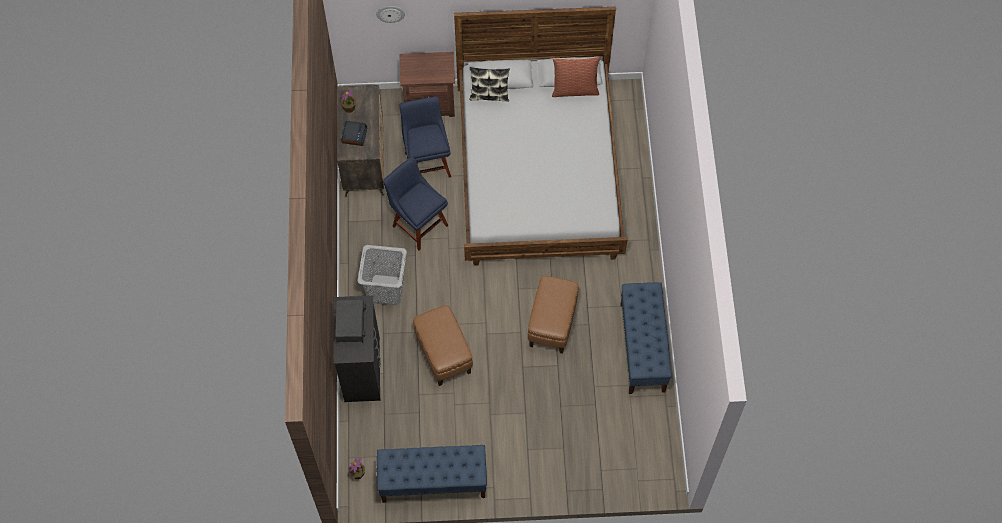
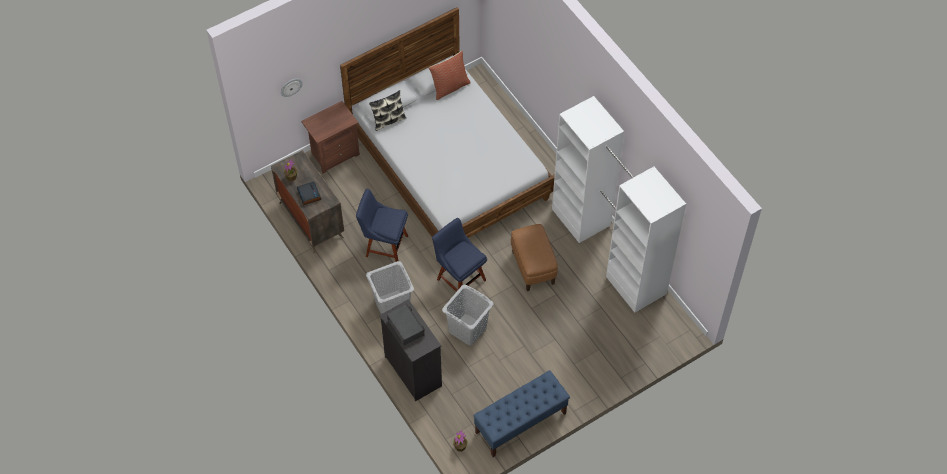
camera: 30 degrees left, 5 degrees down
(427, 162) = (361, 197): blue chair -> blue chair (459, 278)
(443, 355) = (467, 329): brown ottoman -> grey laundry basket
(642, 348) = (608, 251): blue bench -> white wardrobe

